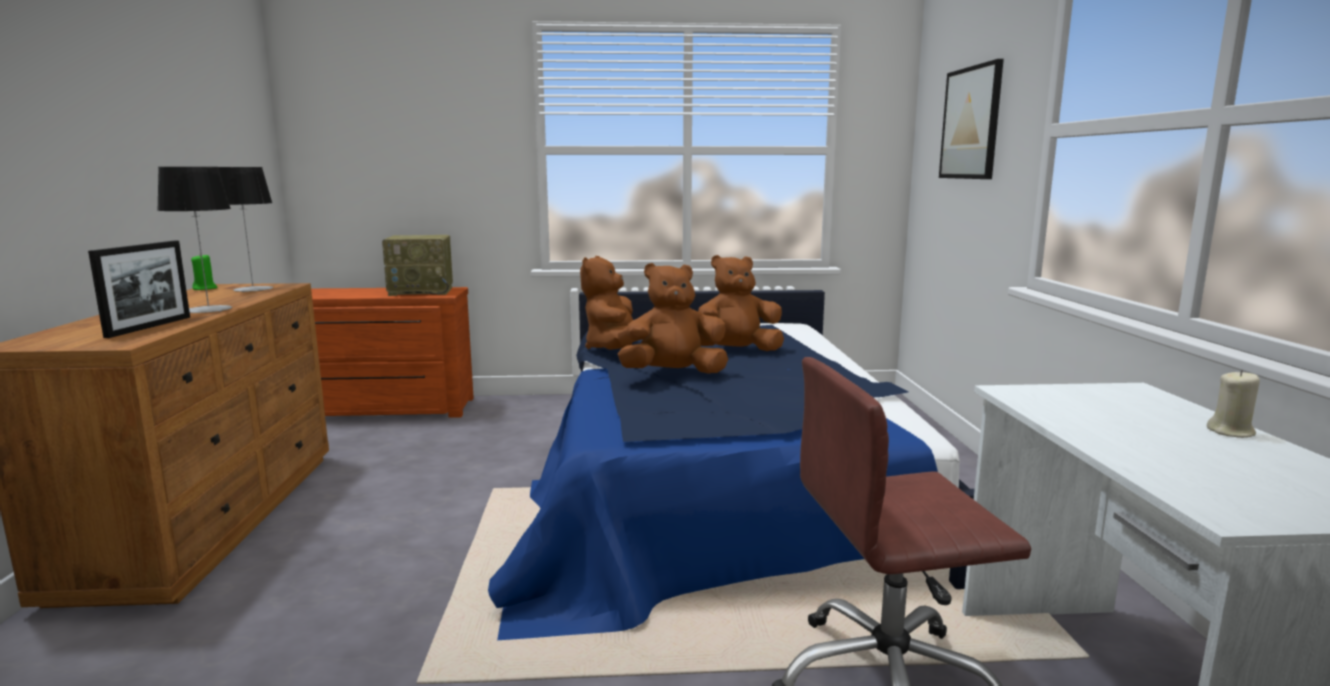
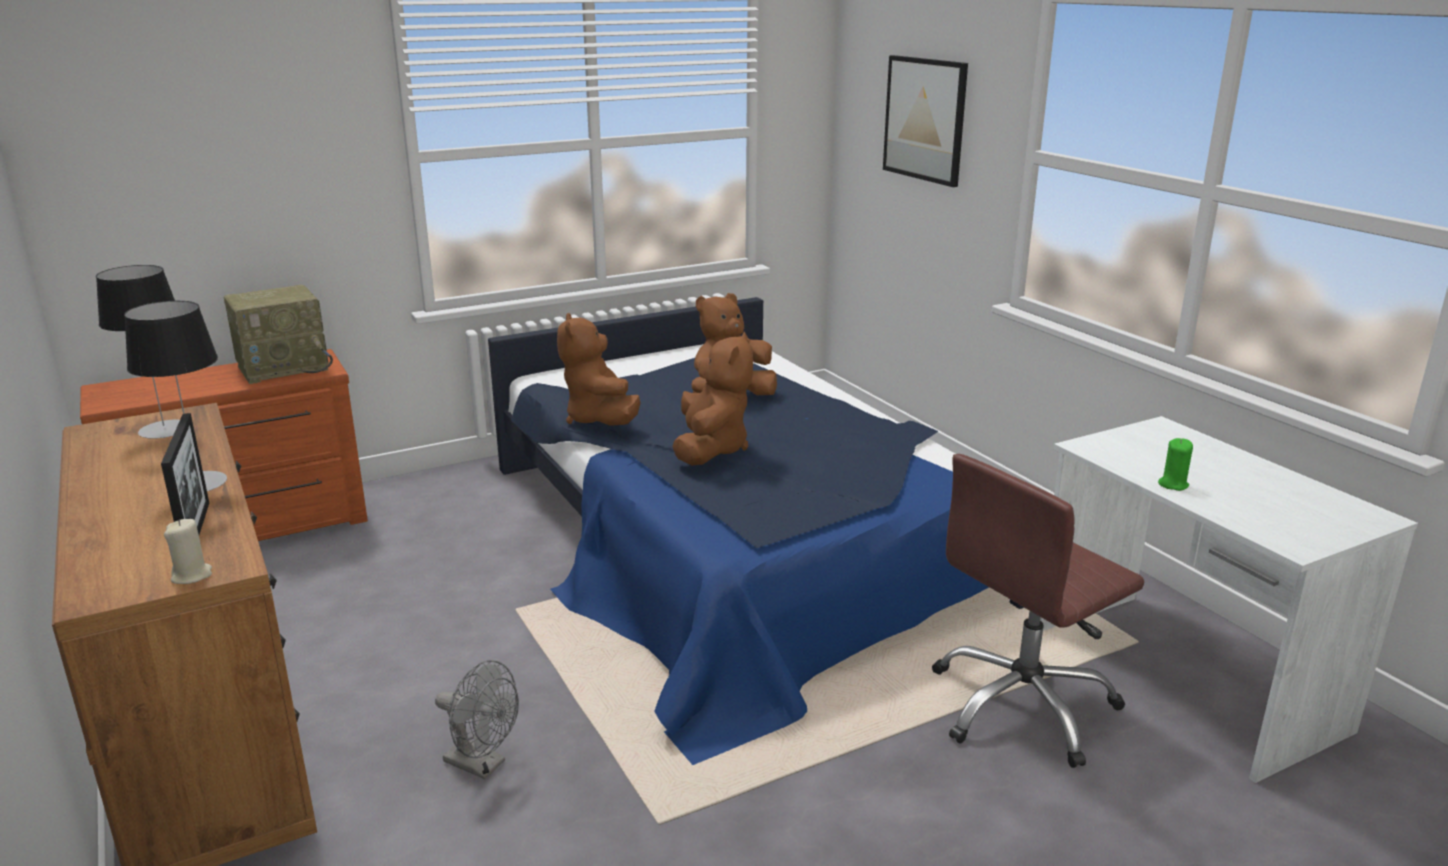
camera: 25 degrees left, 10 degrees up
(205, 288) = (88, 439): green candle -> green candle (1173, 484)
(343, 591) = (482, 765): none -> grey fan
(673, 374) = (711, 449): brown plush toy -> brown plush toy turned 135 degrees clockwise
(1231, 432) = (1249, 465): beige candle -> beige candle (192, 575)

